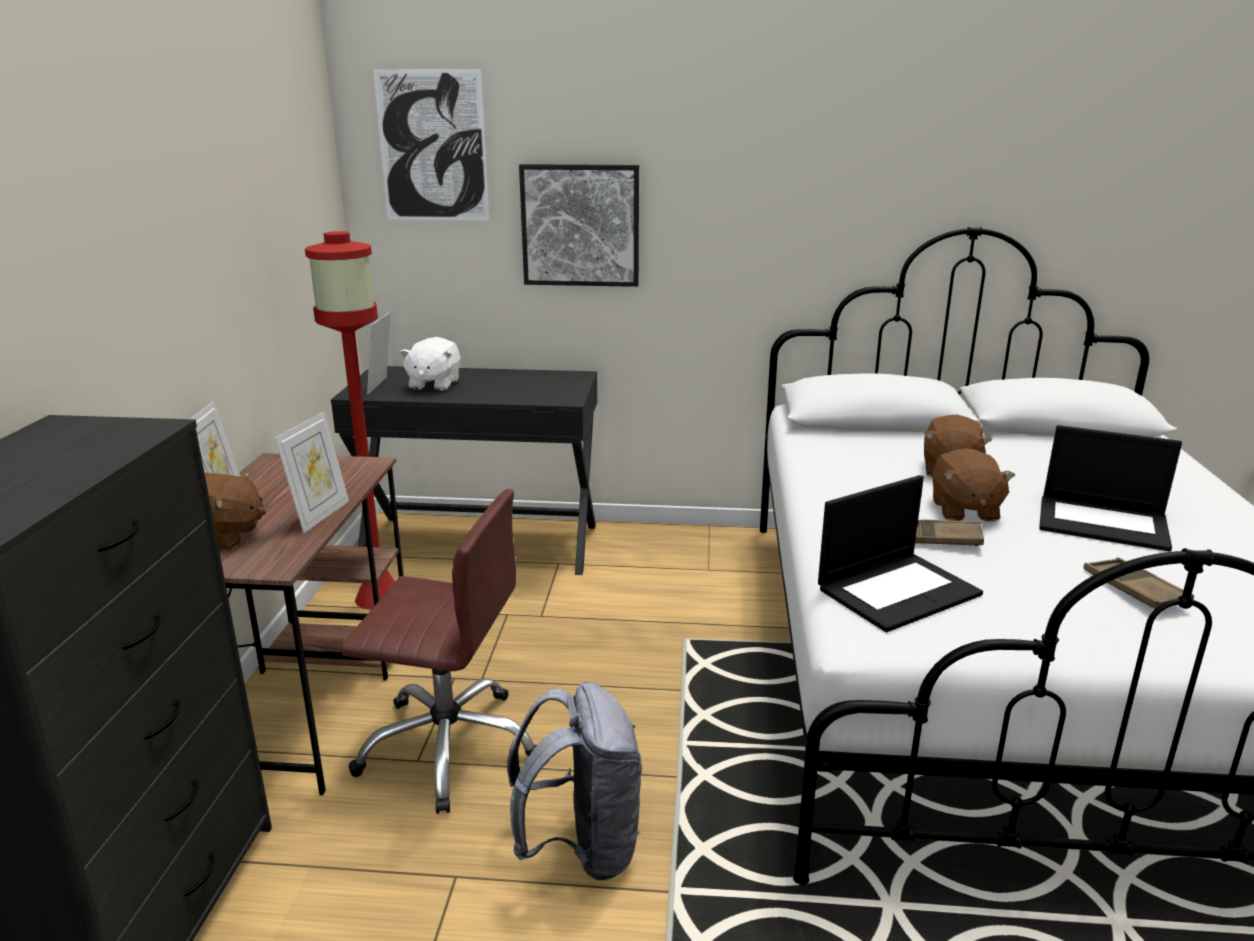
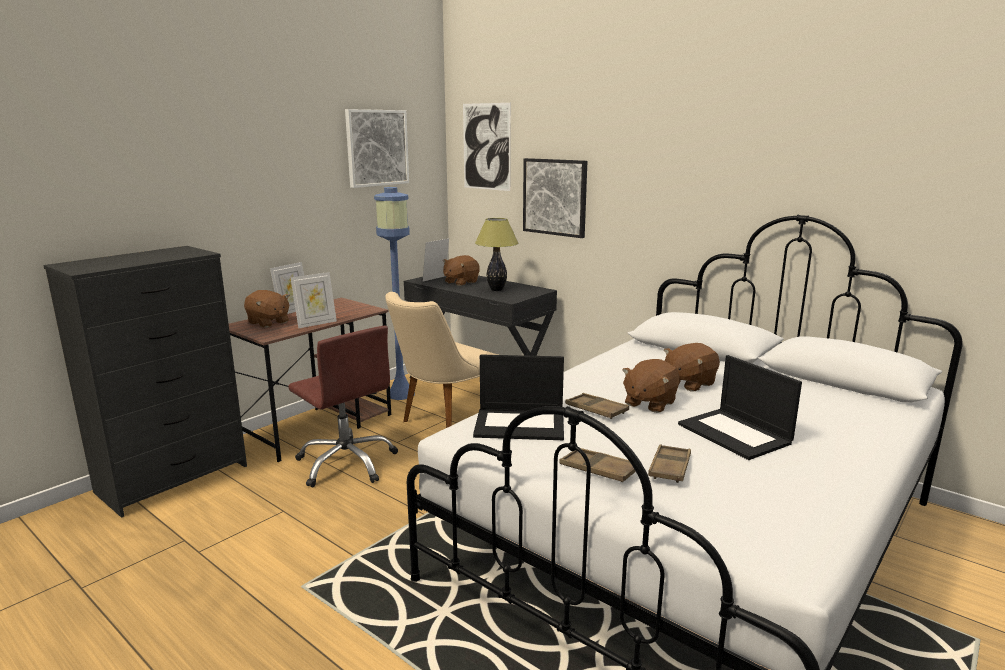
camera: 35 degrees right, 5 degrees down
(267, 157) = (377, 148): none -> picture
(379, 597) = (400, 394): red floor lamp -> blue floor lamp
(433, 384) = (460, 282): white plush toy -> brown plush toy
(508, 622) = (442, 422): none -> beige chair
(513, 387) = (496, 290): none -> table lamp
(582, 848) = (343, 523): grey backpack -> none
(1085, 621) = (598, 470): none -> brown tray

